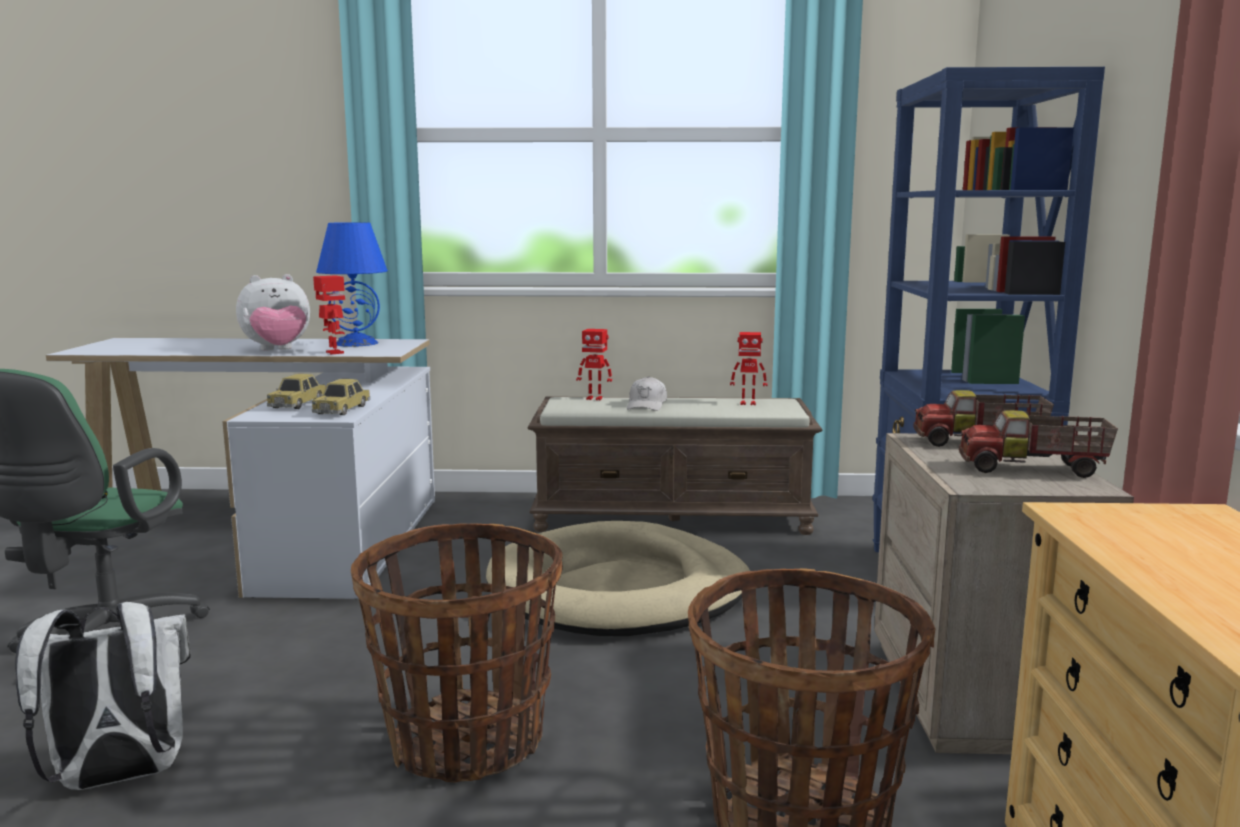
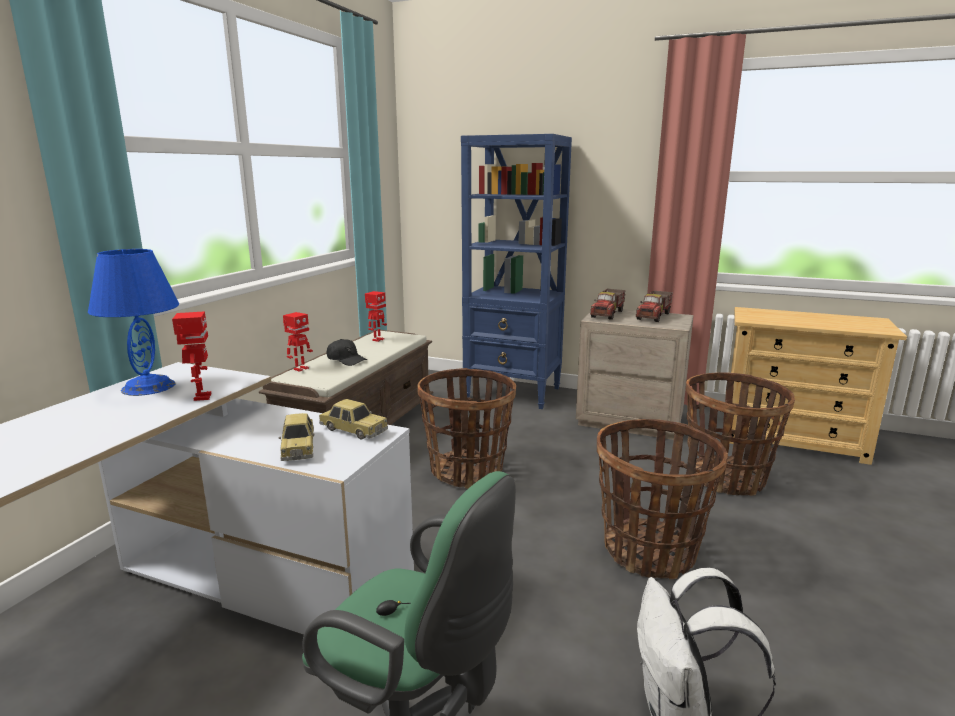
camera: 70 degrees left, 5 degrees up
(277, 350) = (129, 420): plush toy -> none
(298, 404) = (298, 447): toy car -> toy car turned 45 degrees clockwise
(333, 353) = (201, 397): toy robot -> toy robot turned 90 degrees clockwise
(619, 590) = (467, 471): beige dog bed -> basket
(647, 405) = (346, 360): white cap -> black cap

